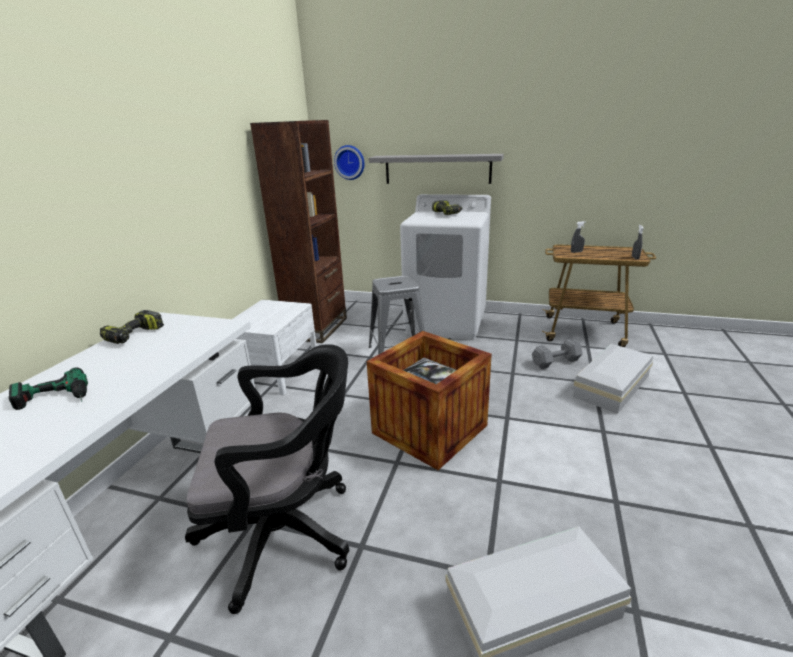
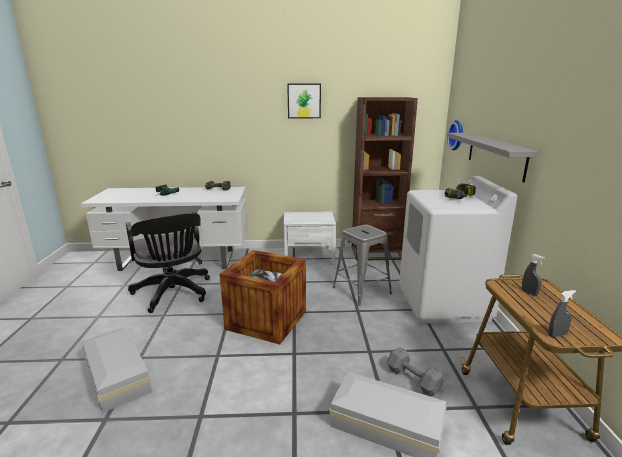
camera: 70 degrees right, 5 degrees down
(195, 132) = (304, 101): none -> picture

